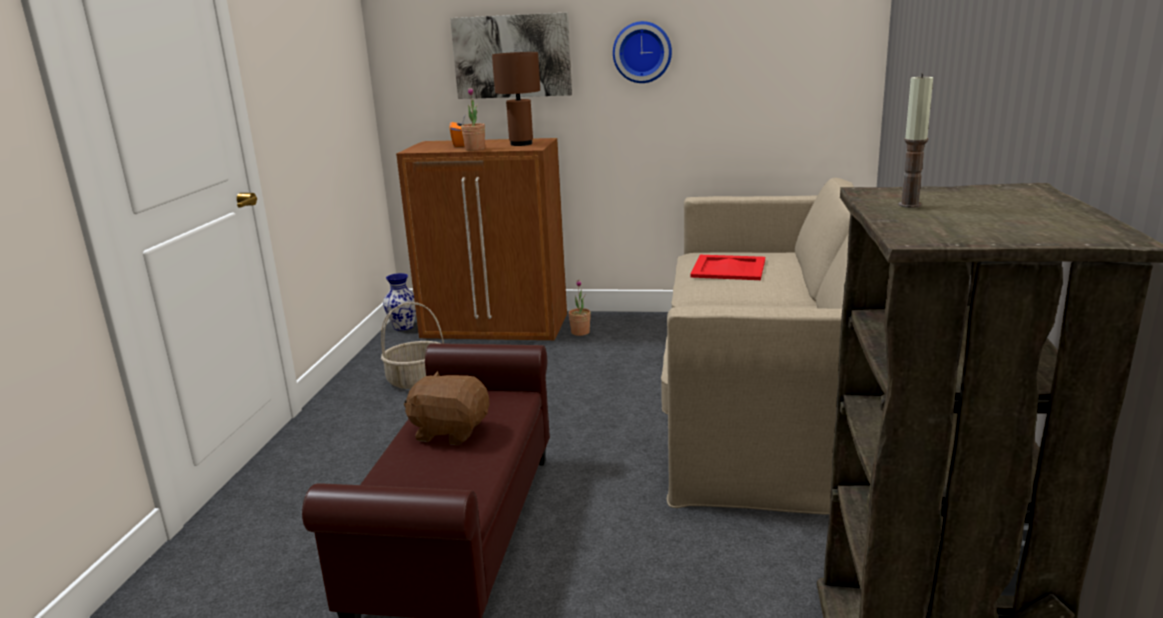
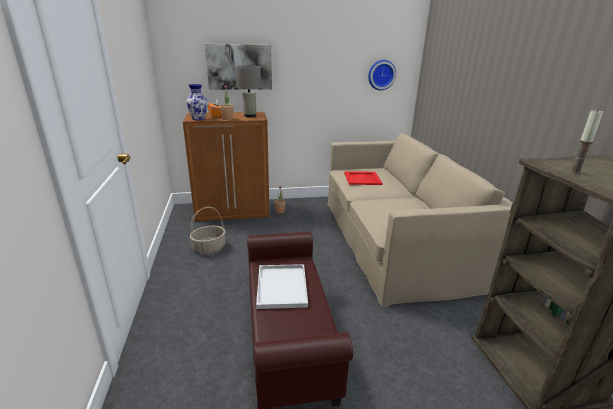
camera: 20 degrees left, 5 degrees up
(404, 327) = (181, 215): vase -> vase (199, 119)
(450, 431) = (282, 287): brown plush toy -> white tray
(522, 144) = (250, 115): brown table lamp -> grey table lamp
(642, 52) = (308, 68): wall clock -> wall clock (381, 75)

